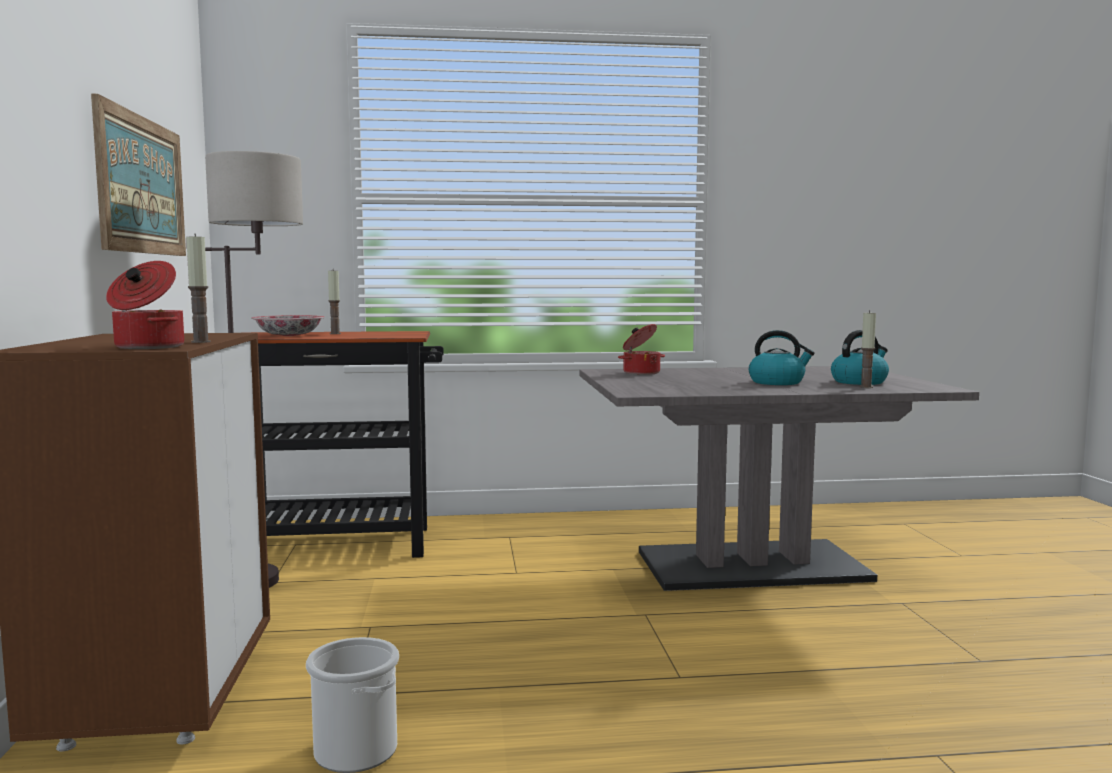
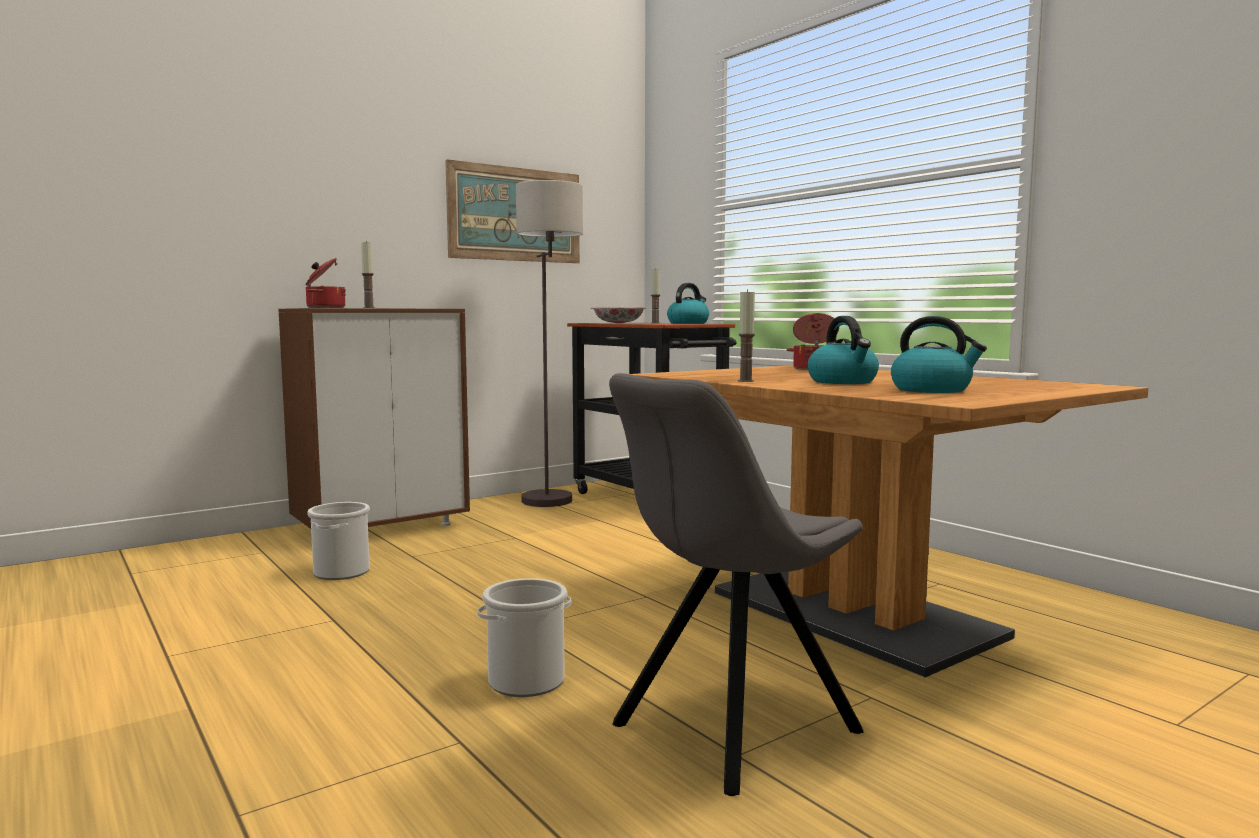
camera: 60 degrees right, 0 degrees up
(387, 333) = (688, 323): none -> kettle
(751, 566) = (853, 614): grey dining table -> brown dining table
(817, 702) = (527, 681): none -> bucket
(866, 387) = (882, 392): candle -> candle (745, 381)
(937, 651) = (733, 727): none -> grey chair

